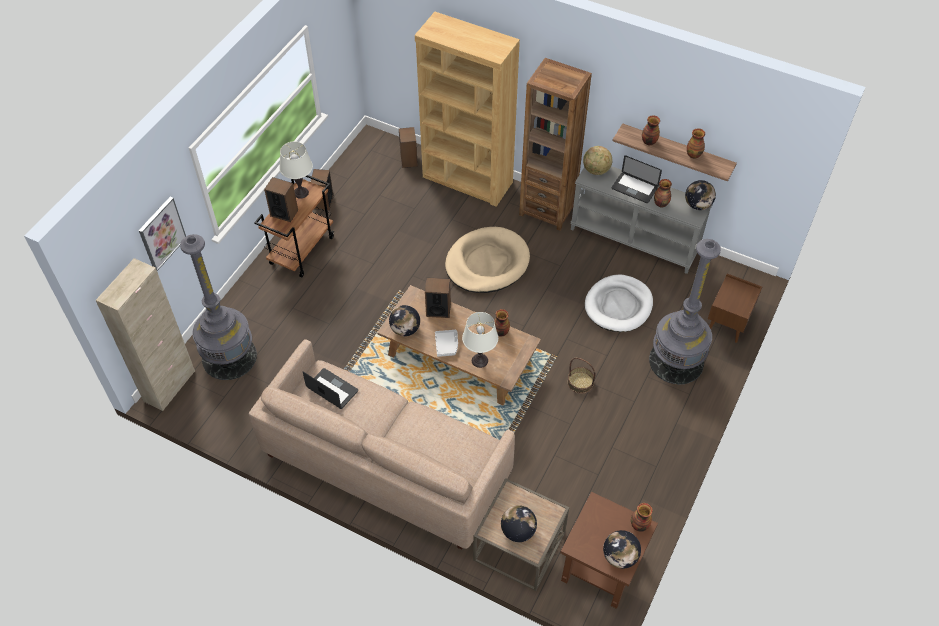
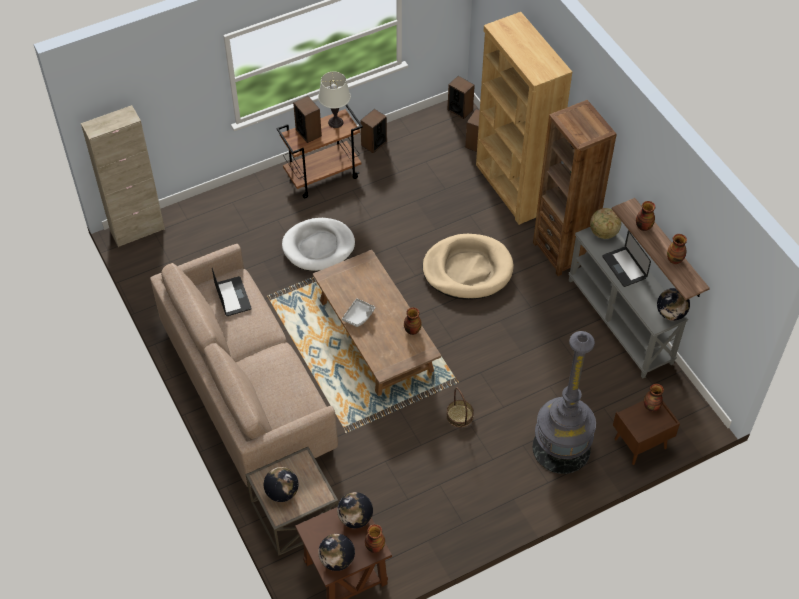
camera: 35 degrees right, 0 degrees up
(161, 233) = (171, 96): picture -> none
(229, 357) = (198, 232): grey floor lamp -> none
(405, 330) = (336, 284): globe -> globe (355, 518)
(438, 310) = (376, 282): speaker -> speaker (460, 109)
(479, 360) = (374, 343): white table lamp -> none
(618, 305) = (552, 371): white dog bed -> white dog bed (318, 247)
(661, 204) = (636, 294): vase -> vase (651, 407)

